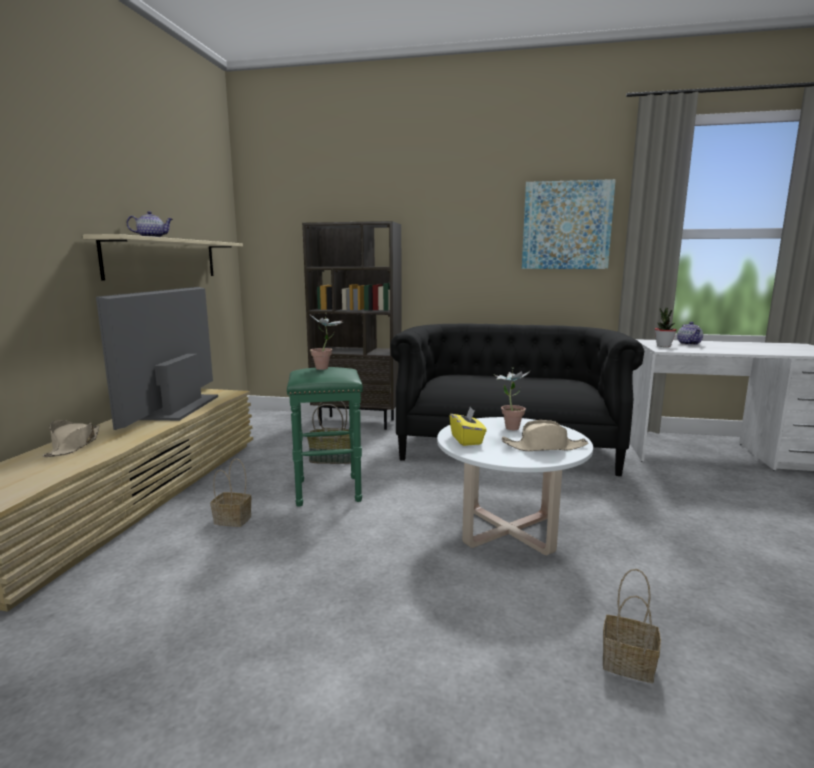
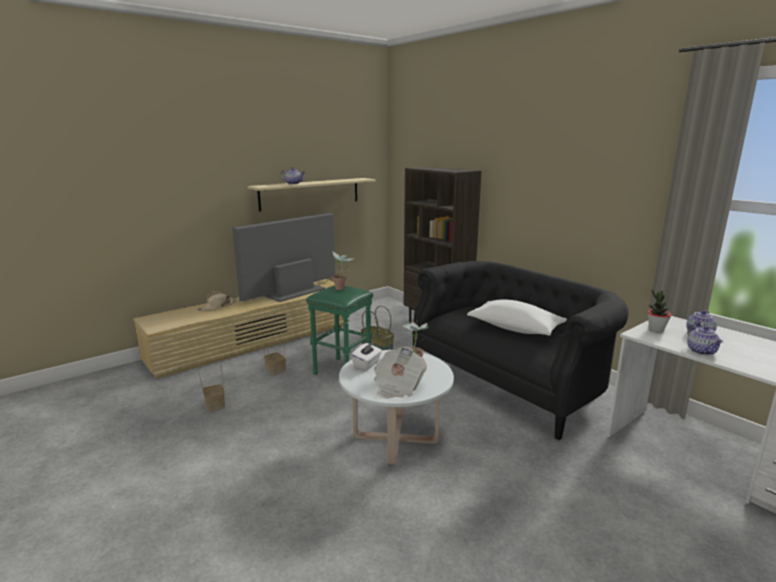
camera: 40 degrees right, 5 degrees up
(467, 440) = (367, 364): yellow tissue box -> white tissue box
(520, 381) = (515, 329): none -> white pillow
(544, 447) = (397, 386): beige hat -> newspaper
(566, 225) = (617, 184): picture -> none
(626, 664) = (318, 535): basket -> basket (214, 405)
(721, 350) = (702, 351): none -> teapot

